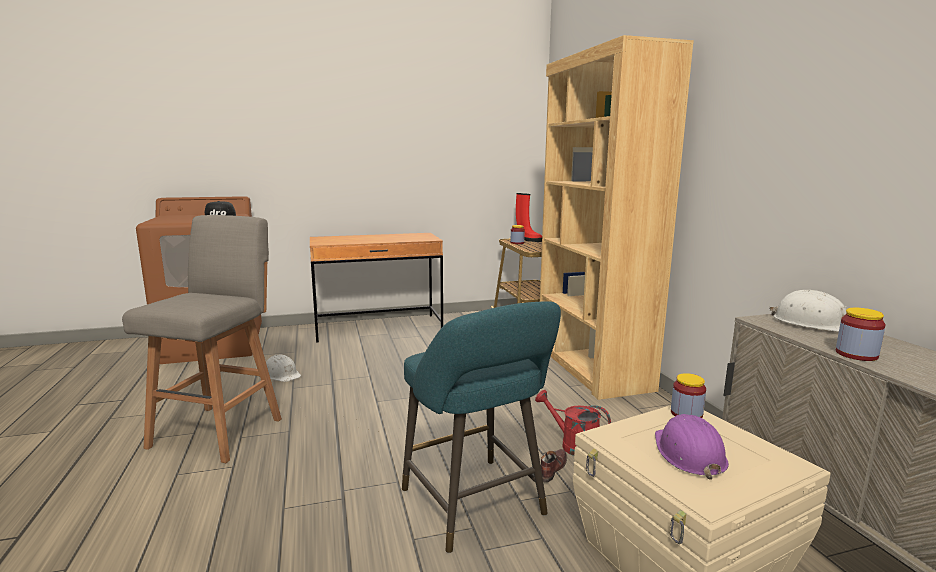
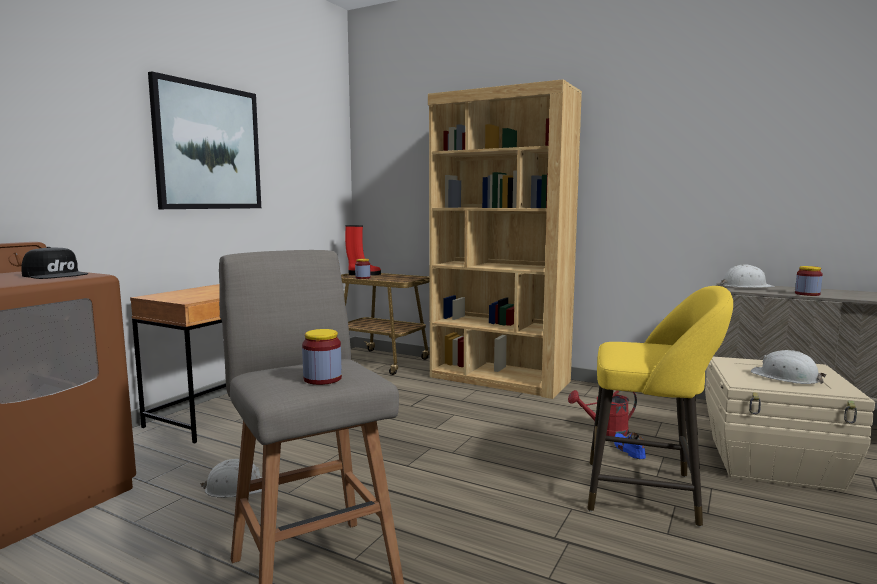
camera: 45 degrees left, 5 degrees down
(381, 129) = (208, 147): none -> picture
(476, 507) = (649, 493): turquoise stool -> yellow stool
(552, 469) = (628, 450): brown shoe -> blue shoe
(686, 414) = (730, 361): jar -> jar (322, 379)
(688, 453) = (785, 377): purple hard hat -> white hard hat

